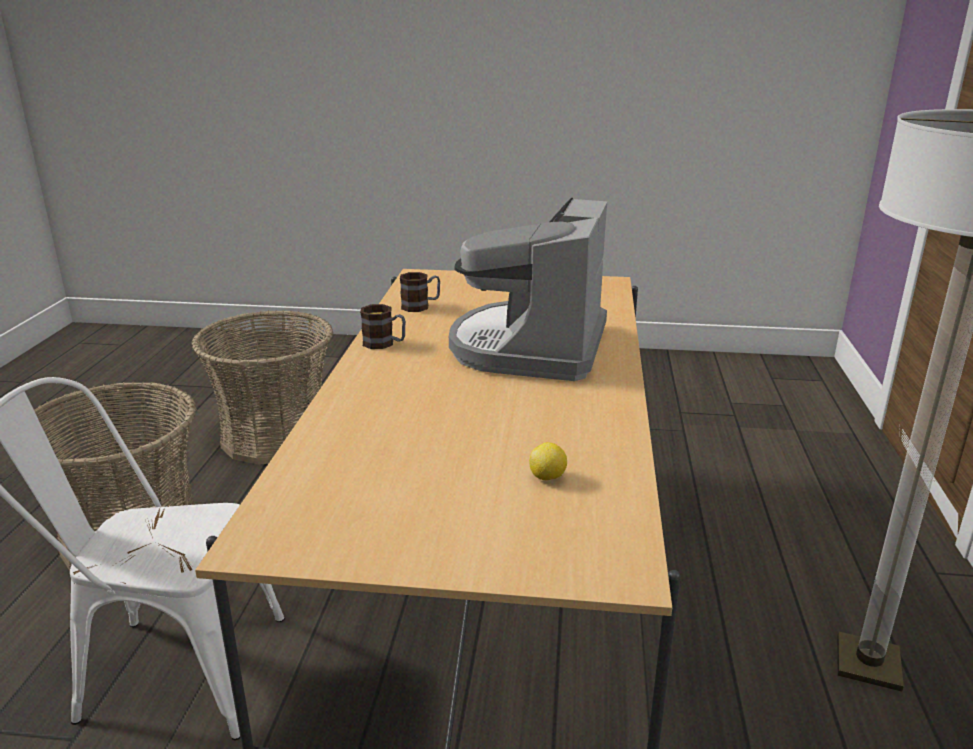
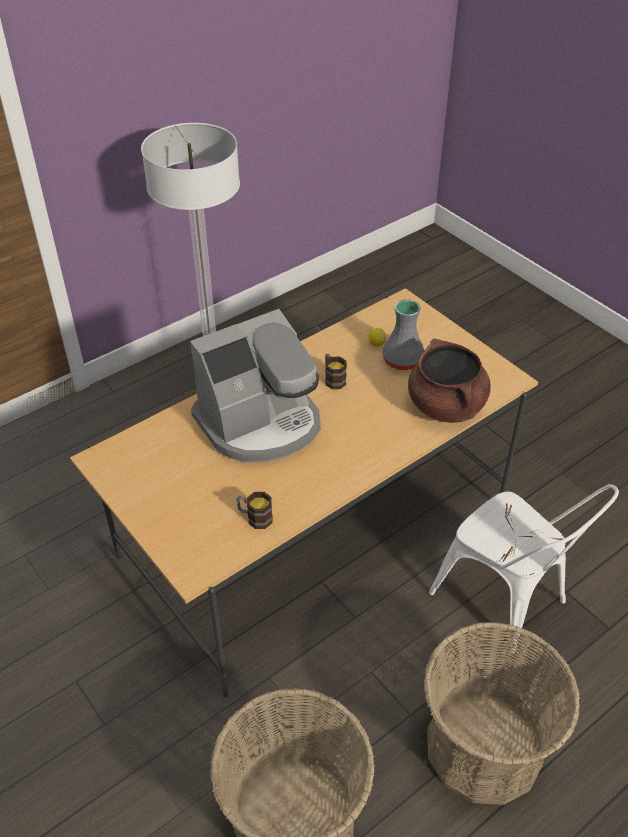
camera: 135 degrees left, 20 degrees up
(333, 455) = (446, 406): none -> brown cooking pot
(384, 344) = (331, 483): mug -> mug (333, 379)
(476, 476) = (401, 360): none -> grey vase

